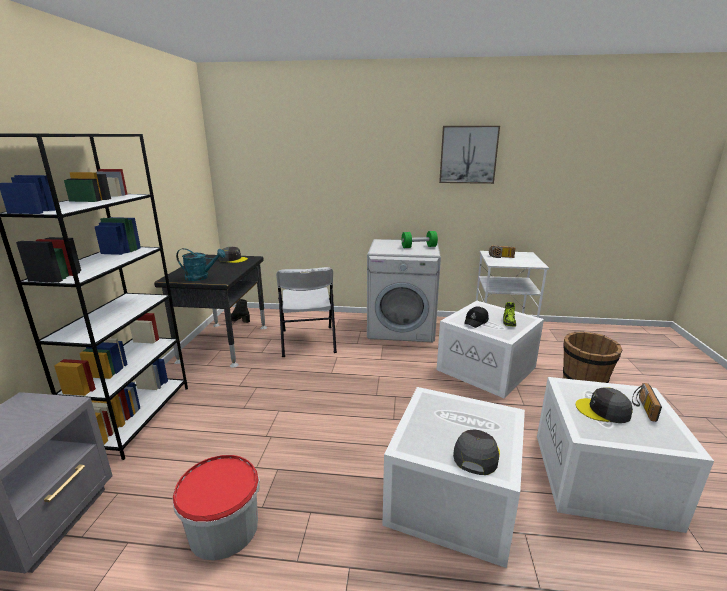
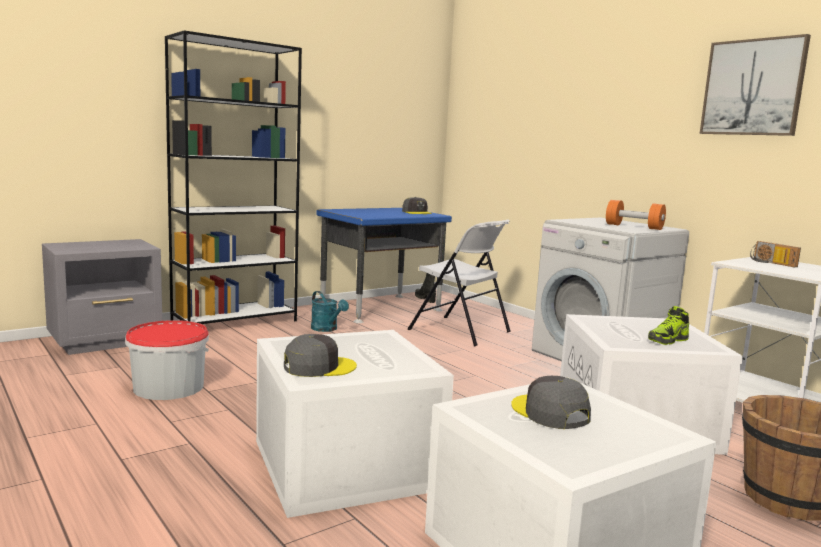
camera: 45 degrees right, 10 degrees down
(201, 277) = (355, 213): turquoise watering can -> turquoise watering can (327, 329)
(224, 343) = (380, 308): black desk -> blue desk
(308, 341) = (459, 331): white chair -> white chair turned 90 degrees counterclockwise
(419, 247) = (634, 227): green dumbbell -> orange dumbbell
(476, 321) = (615, 327): black cap -> none
(642, 407) = (621, 435): radio -> none

